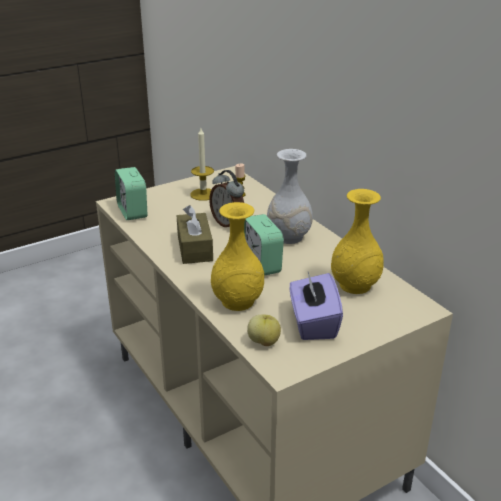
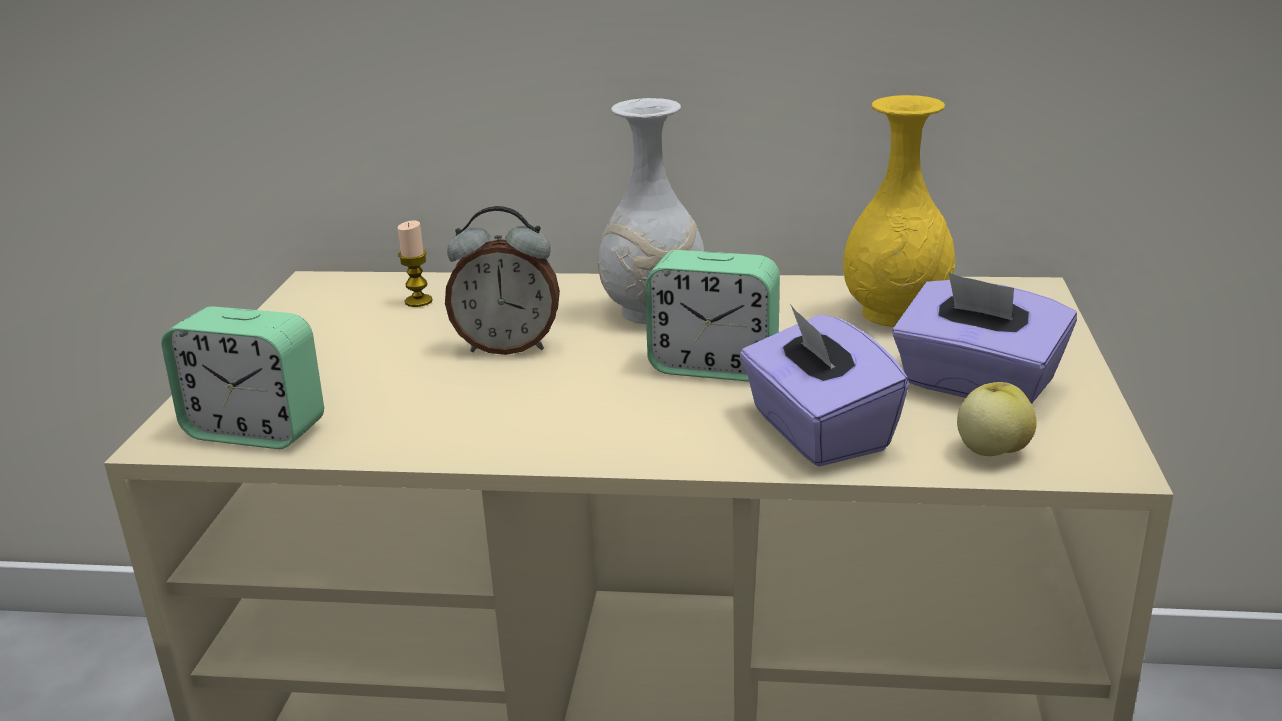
camera: 50 degrees left, 5 degrees down
(195, 248) = (544, 409): brown tissue box -> none
(203, 194) = (344, 333): candle -> none
(238, 302) = (817, 431): yellow vase -> purple tissue box

